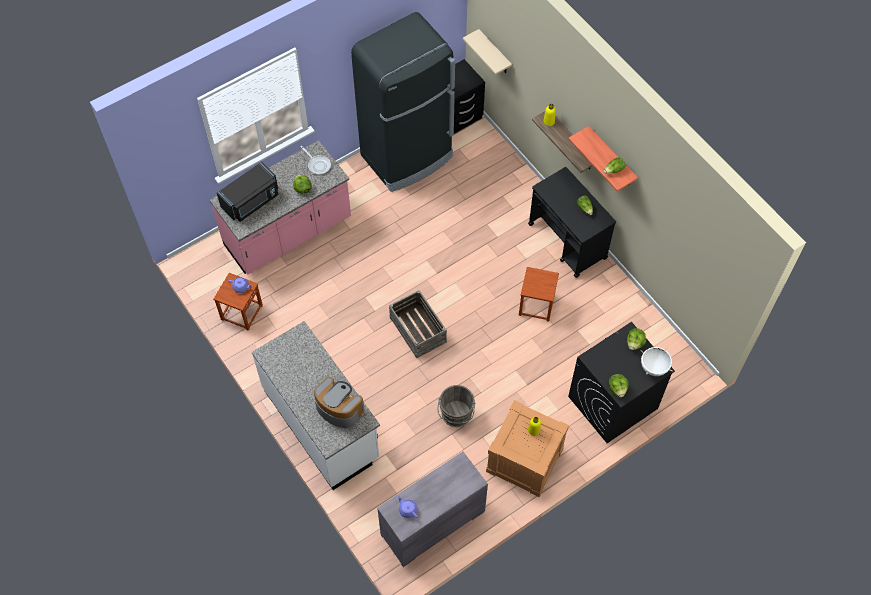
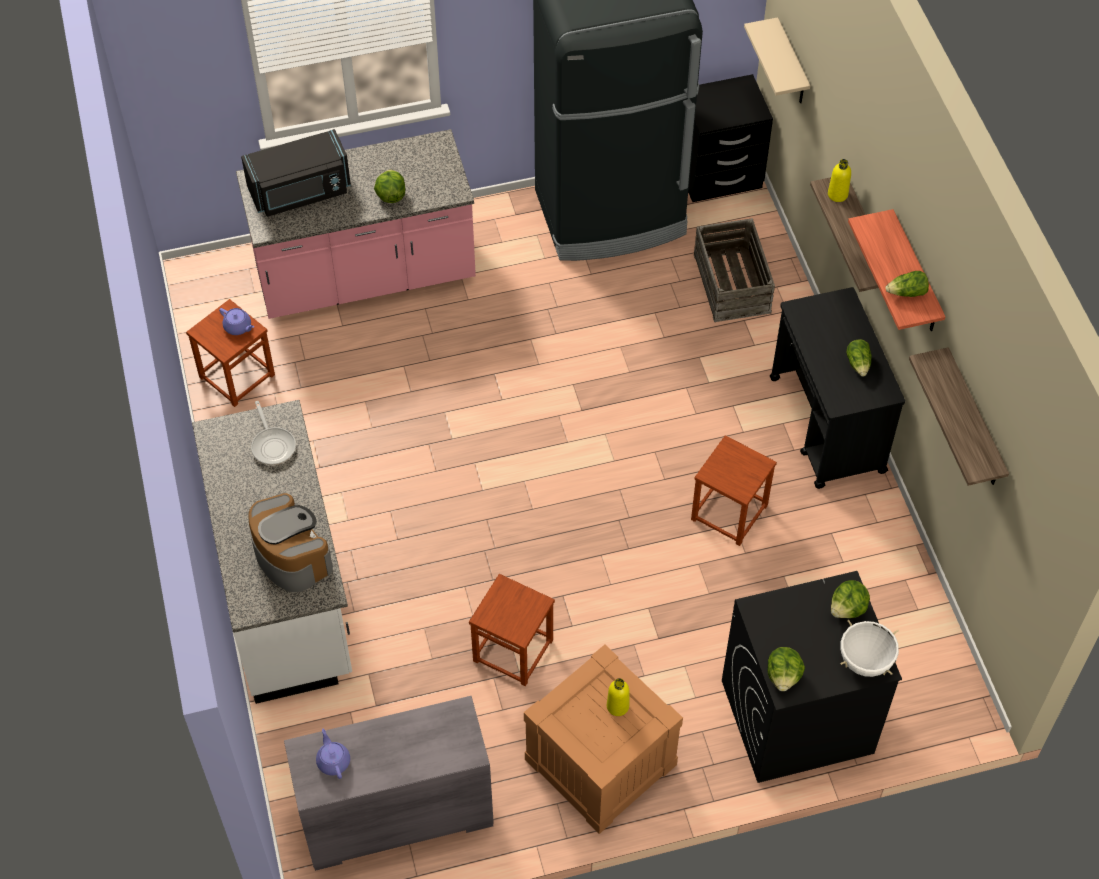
camera: 20 degrees right, 5 degrees down
(318, 165) = (432, 166): frying pan -> frying pan (273, 445)
(417, 330) = (508, 491): crate -> crate (731, 284)
(456, 415) = (513, 650): grey bucket -> brown stool
(668, 227) = (974, 421): none -> shelf

